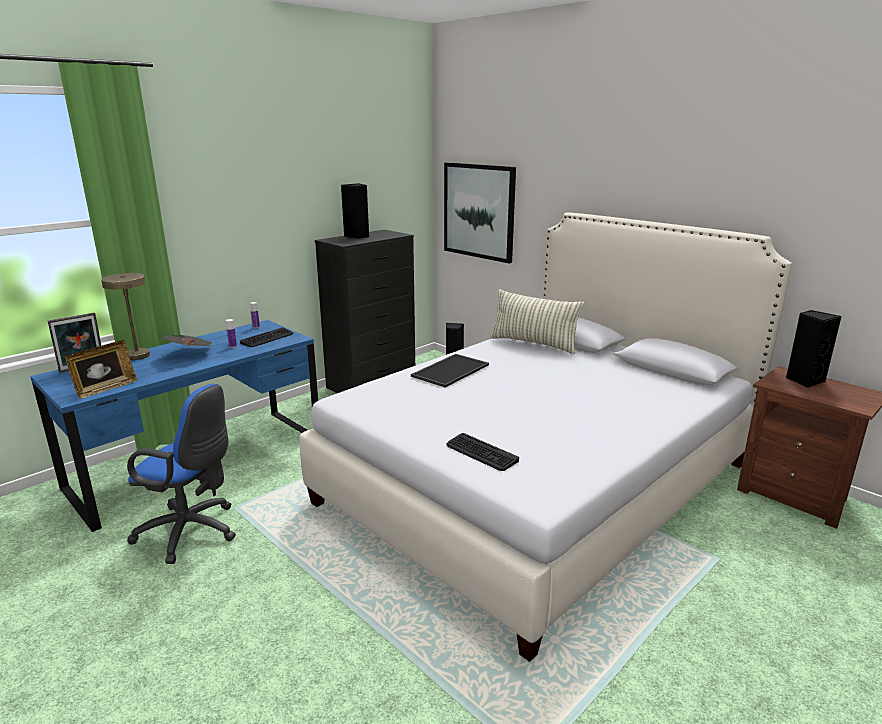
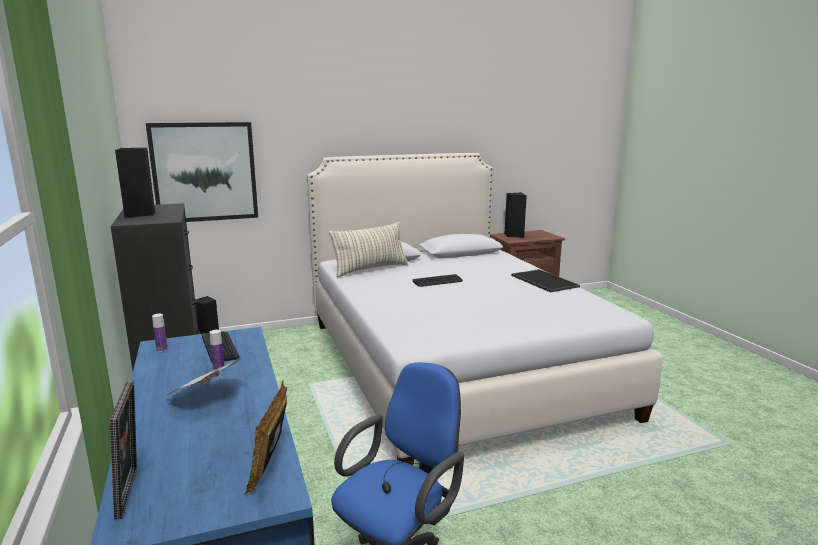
camera: 65 degrees left, 5 degrees down
(106, 389) = (270, 465): picture frame -> picture frame turned 150 degrees counterclockwise
(134, 357) = (152, 440): beige table lamp -> none
(450, 370) = (395, 299): tray -> tray (543, 281)
(481, 453) = (555, 317): keyboard -> keyboard (438, 281)

